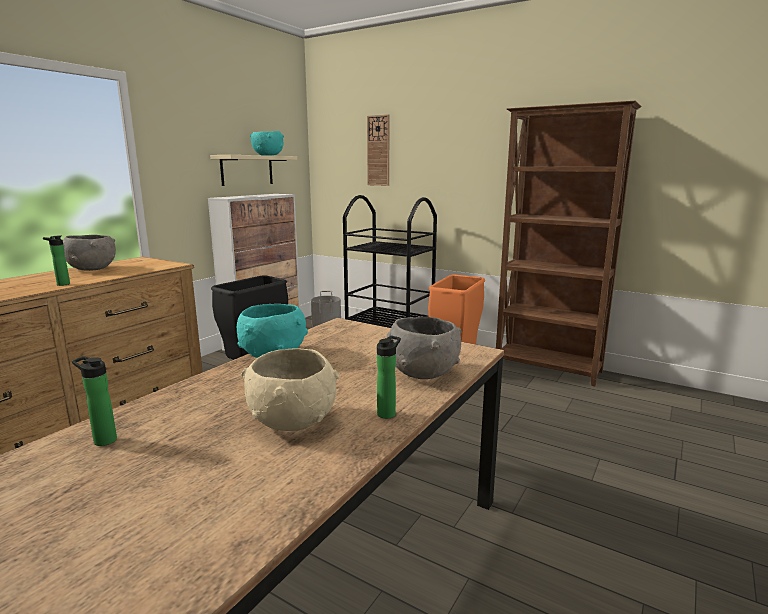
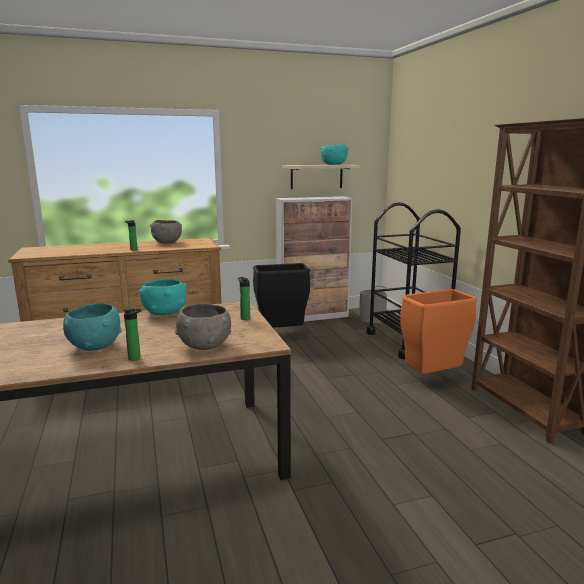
camera: 40 degrees right, 0 degrees up
(102, 440) = (29, 329): bottle -> bottle (244, 318)
(292, 421) = (95, 346): beige bowl -> turquoise bowl
(378, 151) = (430, 161): wall clock -> none

